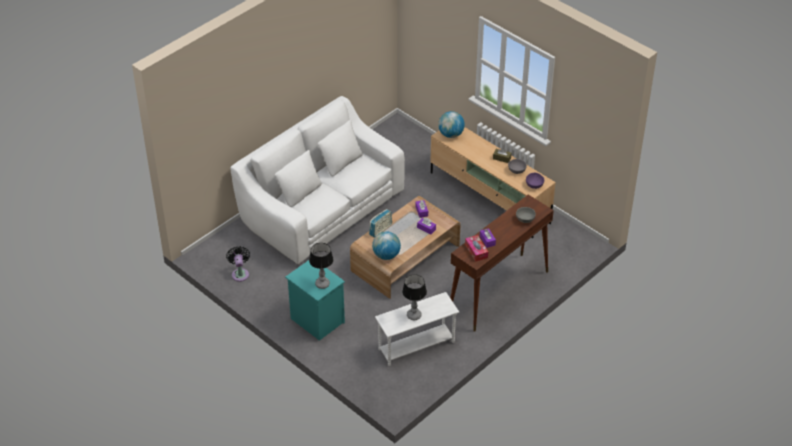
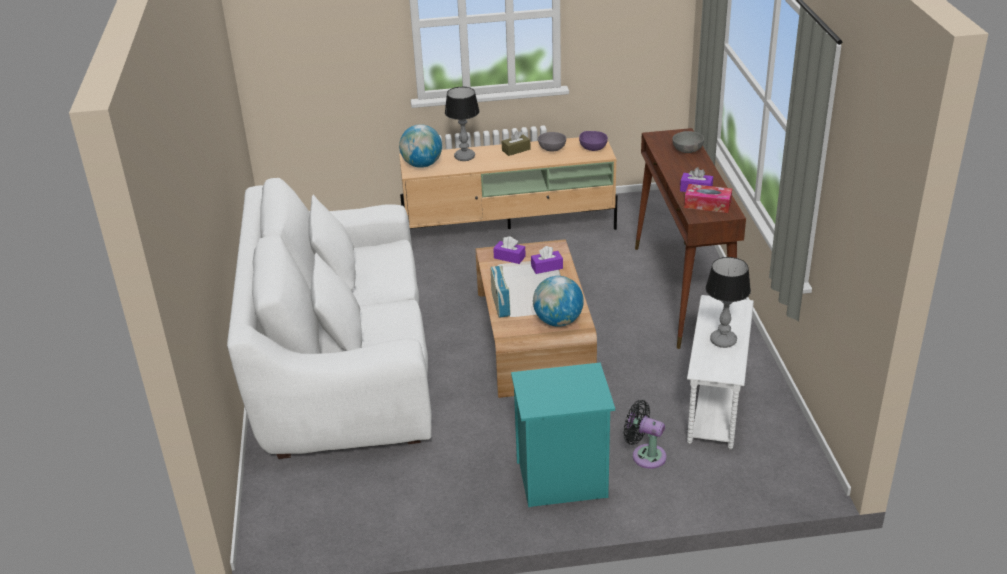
camera: 50 degrees left, 10 degrees down
(240, 273) = (364, 517): black fan -> black fan (645, 455)
(322, 284) = (583, 386): table lamp -> table lamp (465, 157)

